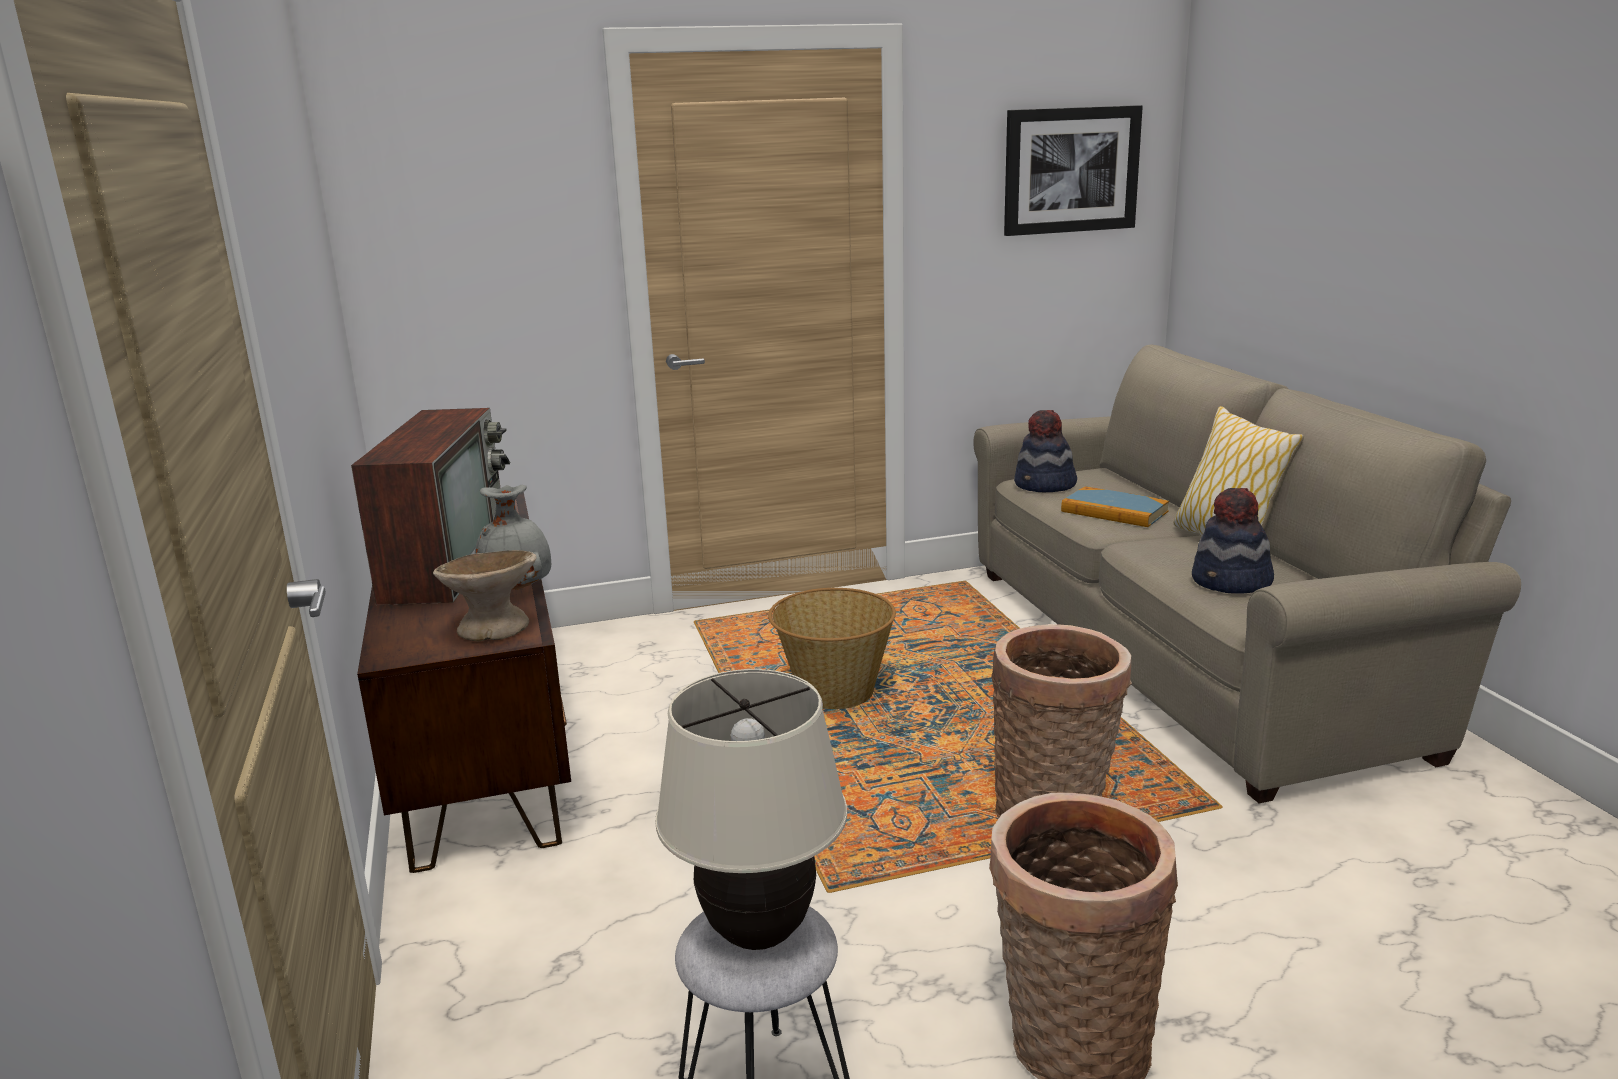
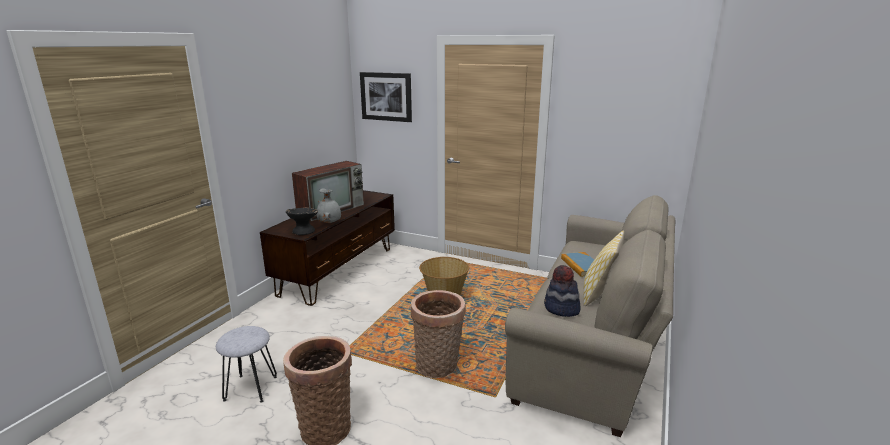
camera: 40 degrees right, 0 degrees up
(493, 627) = (303, 231): beige bowl -> black bowl
(758, 935) = (242, 336): beige table lamp -> none
(1044, 486) = (580, 247): hat -> none
(1071, 170) = (635, 105): picture -> picture (386, 96)

